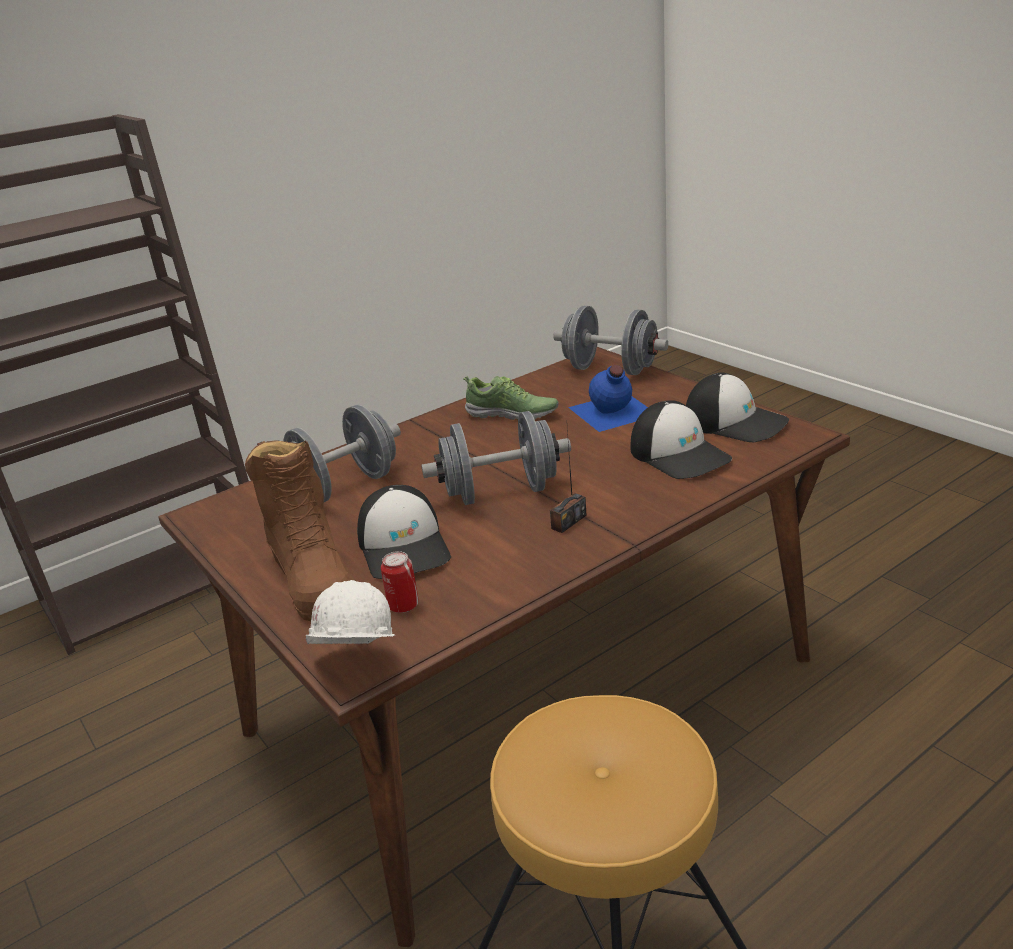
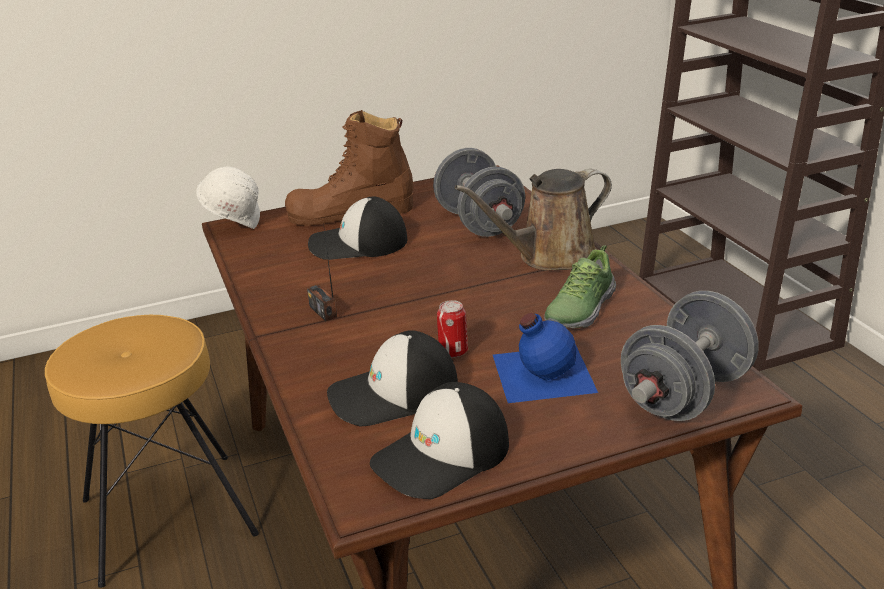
camera: 105 degrees right, 0 degrees up
(403, 605) = (281, 240): can -> can (453, 351)
(419, 440) = (550, 257): none -> brown watering can
(500, 493) = (405, 287): grey dumbbell -> none

